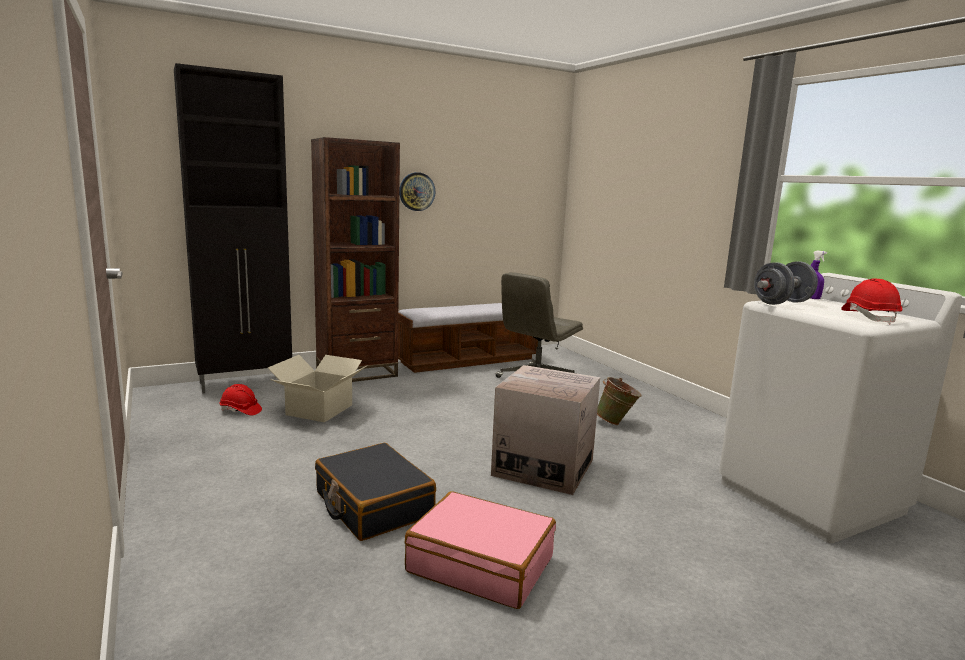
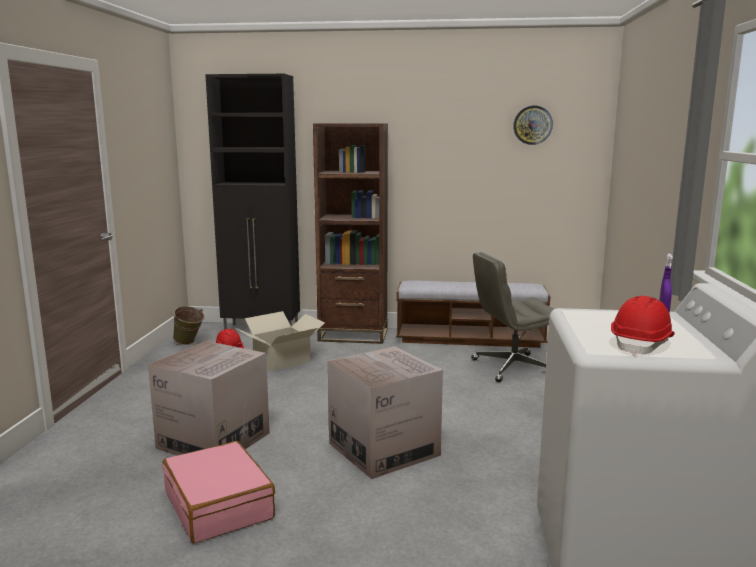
camera: 35 degrees right, 0 degrees up
(373, 505) = (214, 440): black suitcase -> cardboard box
(417, 191) = (425, 166): wall clock -> wall clock (532, 125)
(616, 423) = (526, 428): green bucket -> green bucket (189, 344)
(782, 303) = (591, 314): grey dumbbell -> none

